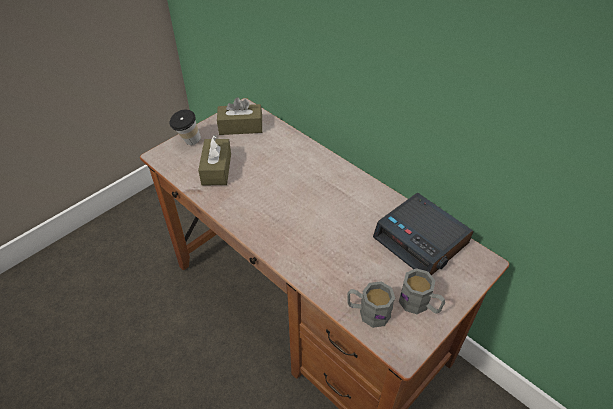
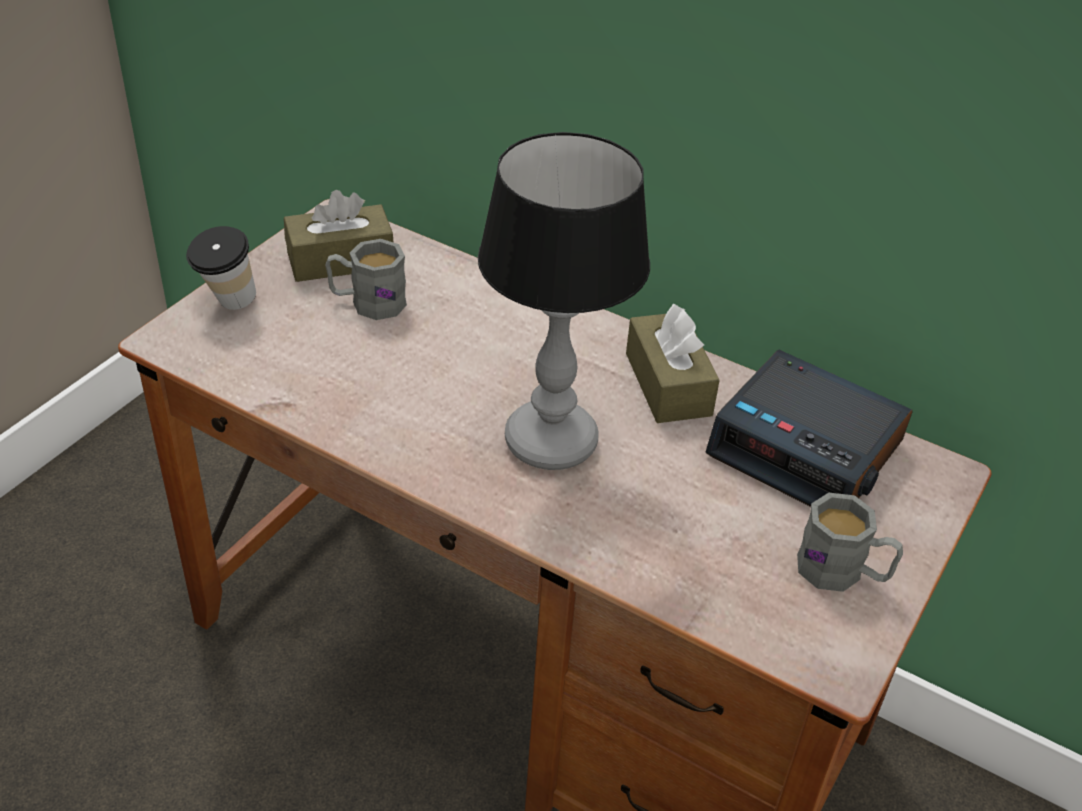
camera: 15 degrees left, 5 degrees down
(216, 169) = (314, 354): brown tissue box -> brown tissue box (668, 384)
(306, 222) = (552, 441): none -> table lamp
(368, 312) = (743, 602): grey mug -> grey mug (367, 302)

